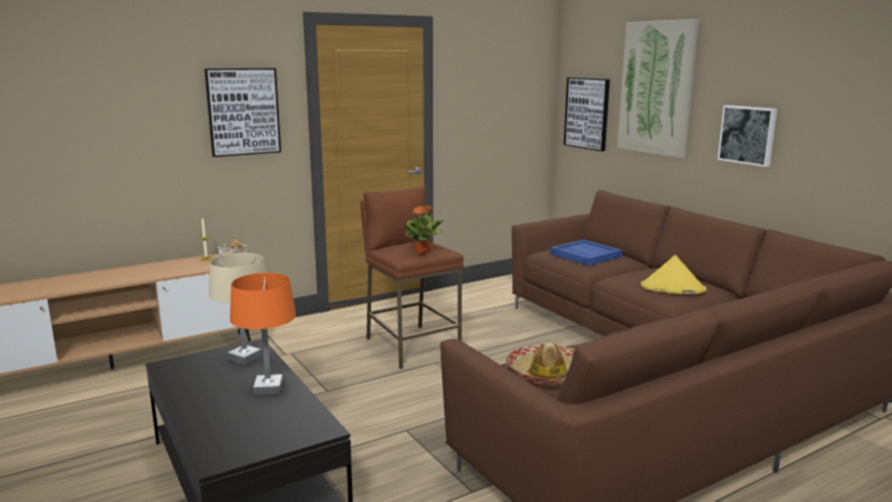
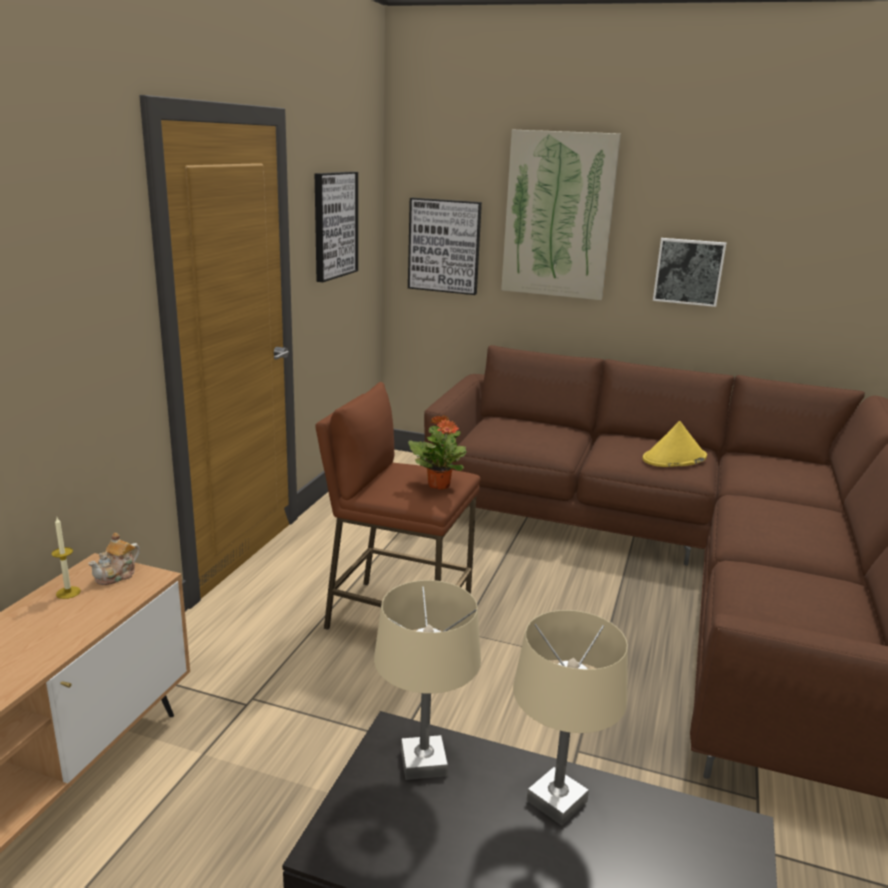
camera: 40 degrees left, 5 degrees up
(243, 111) = (72, 293): picture -> picture (334, 225)
(268, 388) = (556, 801): orange table lamp -> beige table lamp
(548, 374) = (796, 618): hat -> none
(585, 255) = (526, 433): blue tray -> none

